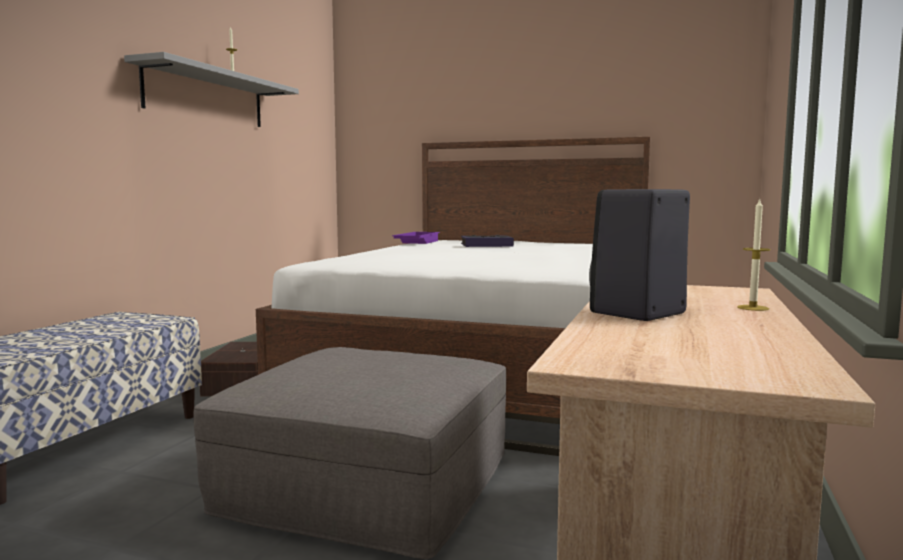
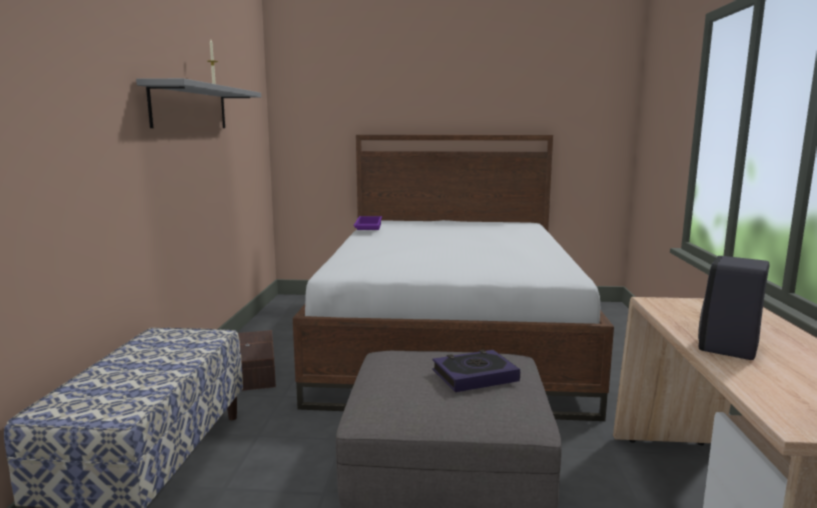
camera: 15 degrees left, 5 degrees up
(486, 245) = (434, 231): book -> book (474, 376)
(752, 308) = (784, 332): candle -> none

